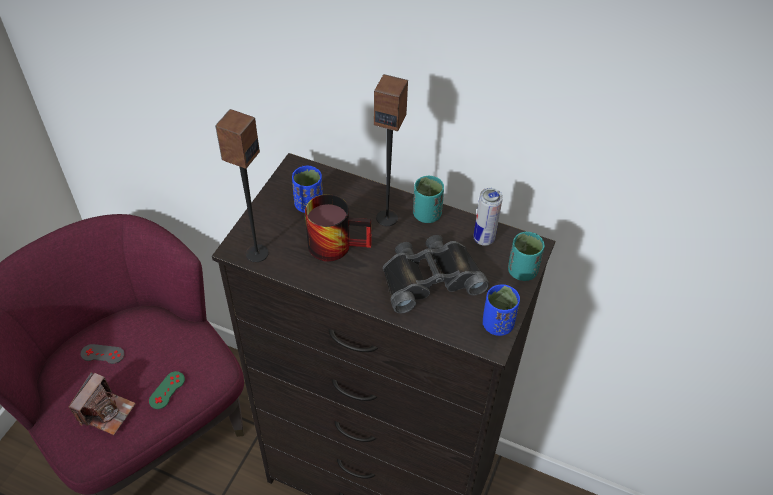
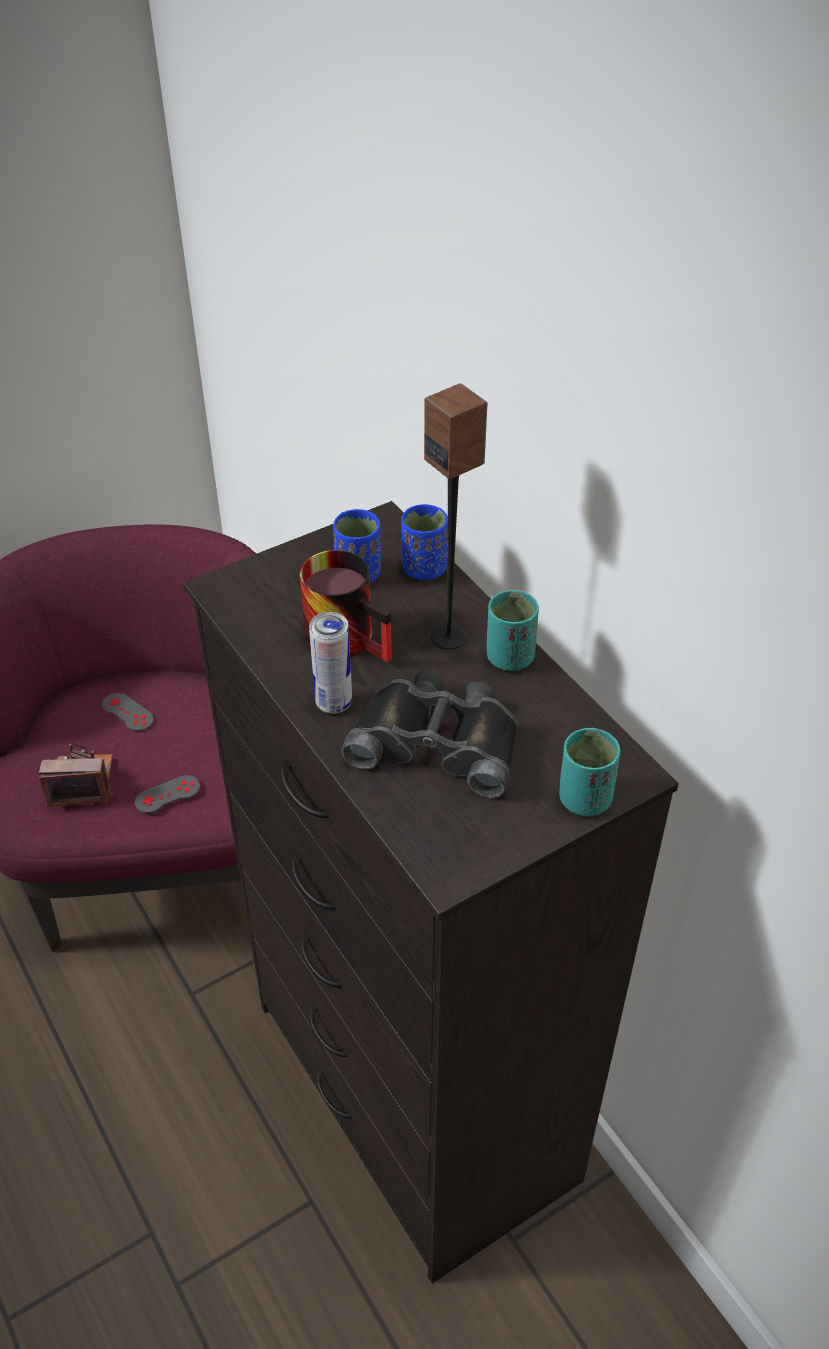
camera: 35 degrees right, 5 degrees down
(106, 412) = (81, 782): camera -> camera turned 150 degrees counterclockwise
(167, 390) = (167, 794): green game controller -> grey game controller
(256, 253) = (238, 603): speaker -> none
(483, 239) = (565, 728): can -> can (333, 703)
(497, 324) = (479, 852): blue cup -> blue cup (424, 569)

